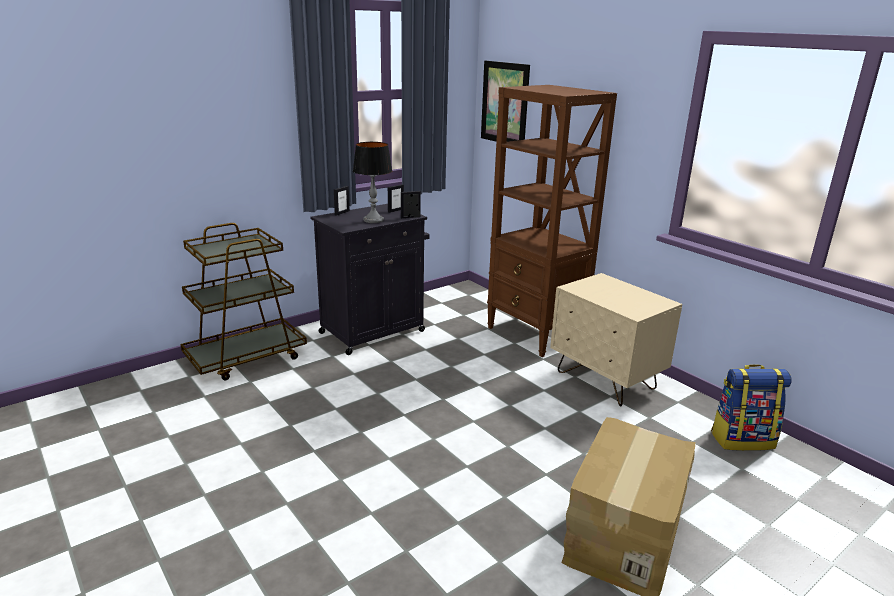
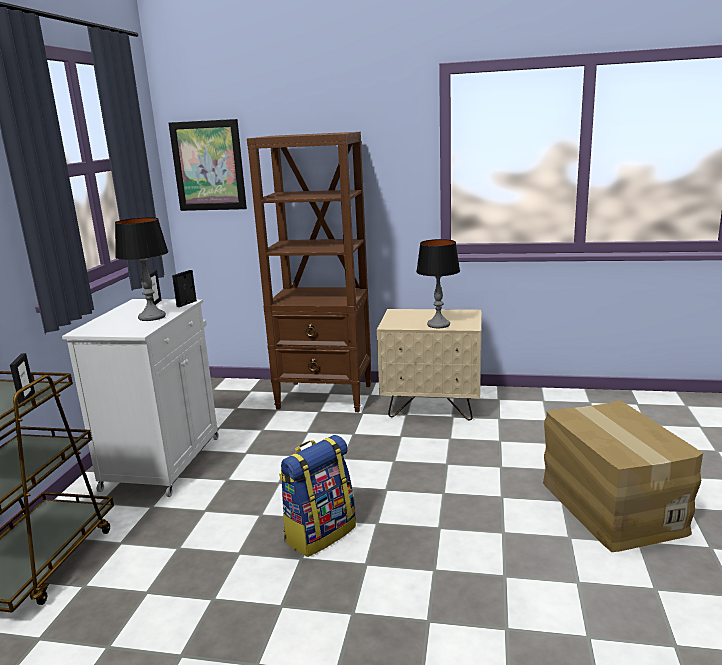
camera: 40 degrees left, 5 degrees down
(342, 213) = (96, 322): picture frame -> picture frame (27, 399)
(374, 331) = (163, 462): black cabinet -> white cabinet
(612, 302) = (438, 325): none -> table lamp
(742, 439) = (569, 404): backpack -> backpack (320, 533)

